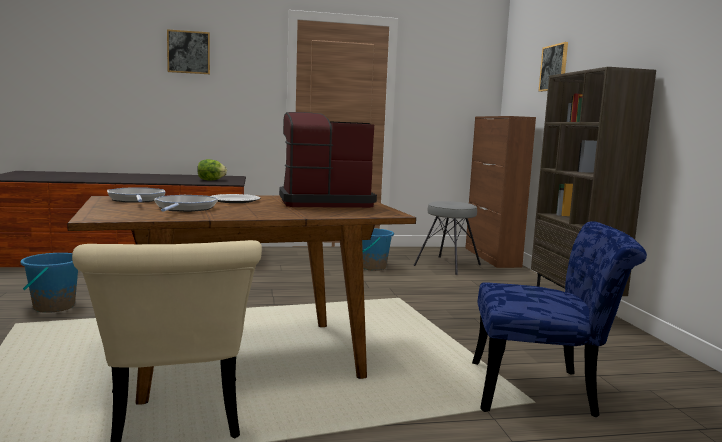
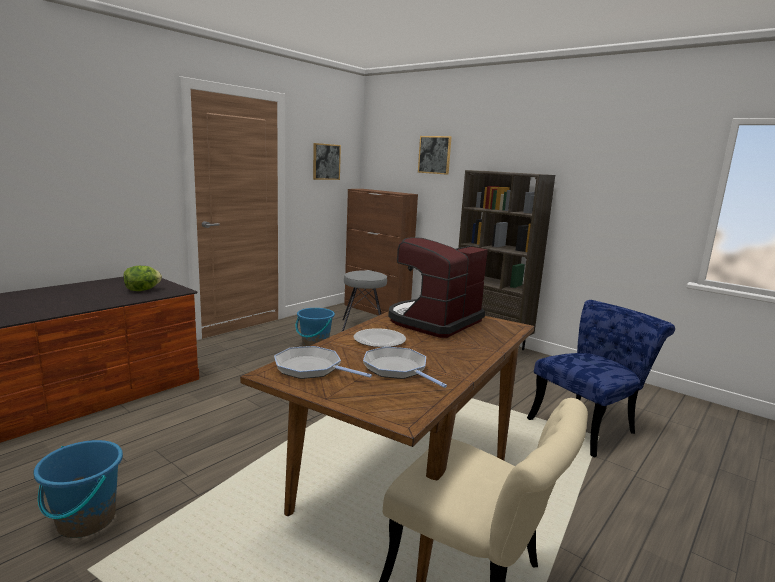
camera: 40 degrees left, 5 degrees up
(188, 52) = (59, 123): picture -> picture (326, 162)

